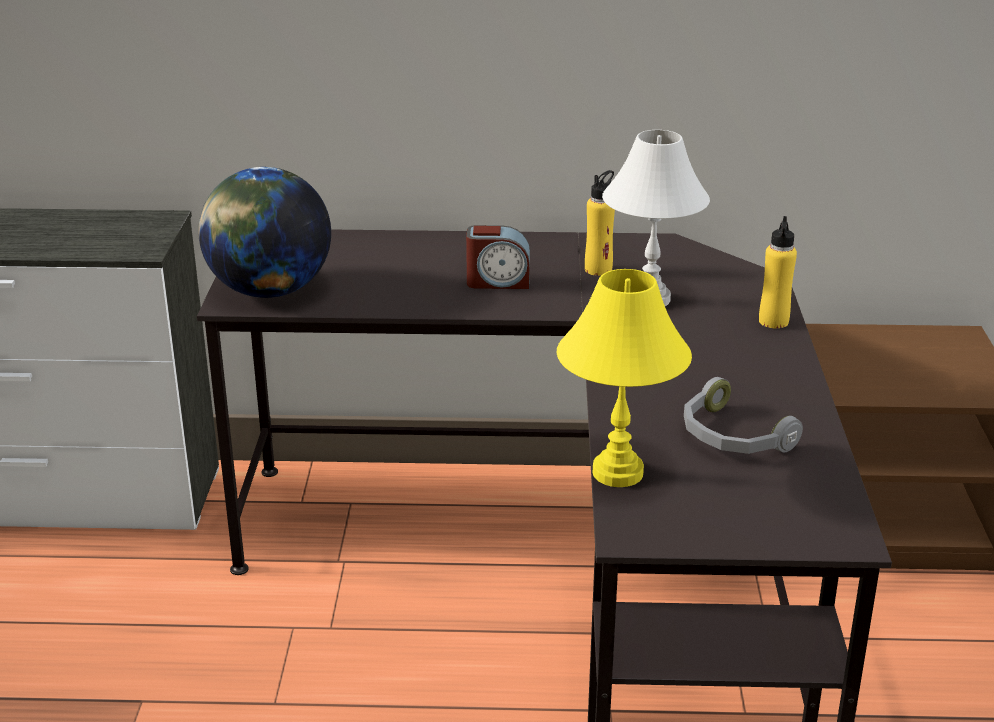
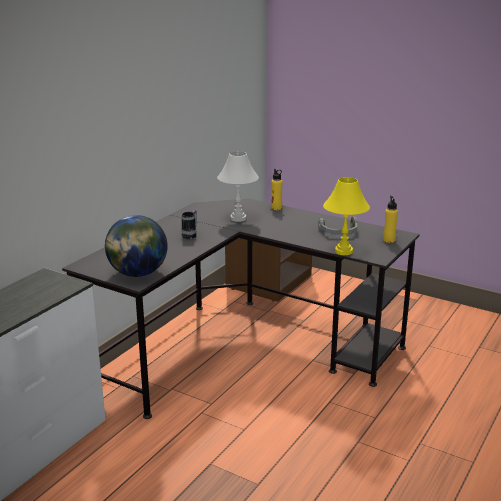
camera: 60 degrees left, 5 degrees down
(498, 281) = (191, 235): alarm clock -> mug
(598, 270) = (205, 219): yellow bottle -> yellow bottle (389, 240)

